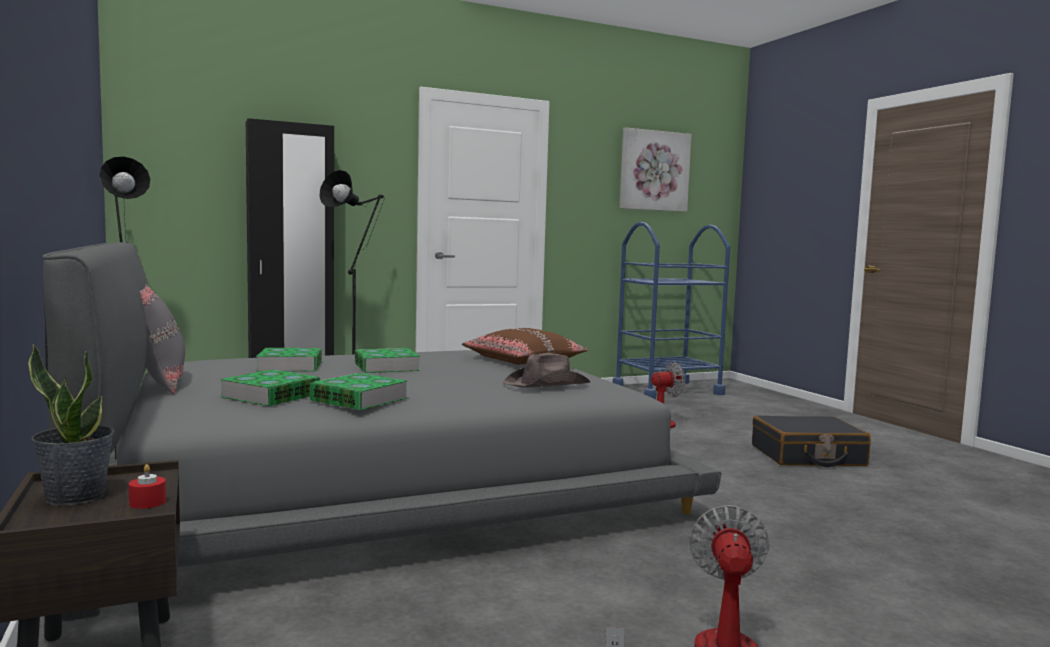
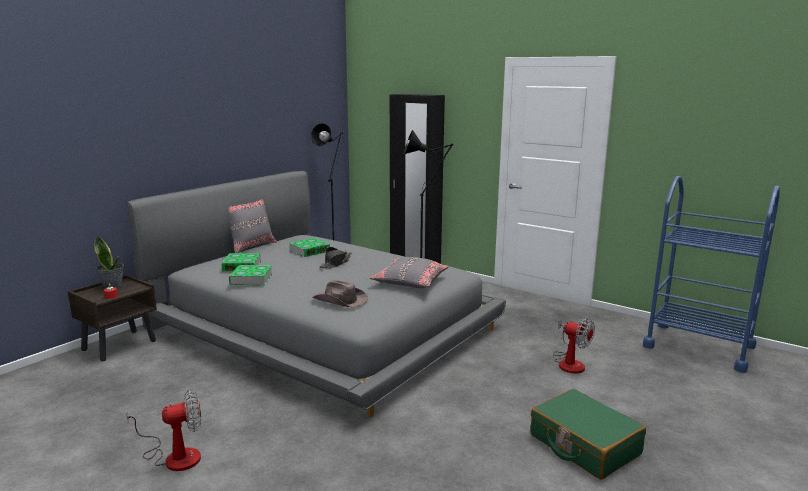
camera: 60 degrees right, 10 degrees up
(386, 367) = (335, 263): book -> black hat
(523, 361) = (410, 281): brown pillow -> grey pillow
(654, 171) = (738, 118): picture -> none
(807, 456) = (584, 445): black suitcase -> green suitcase

